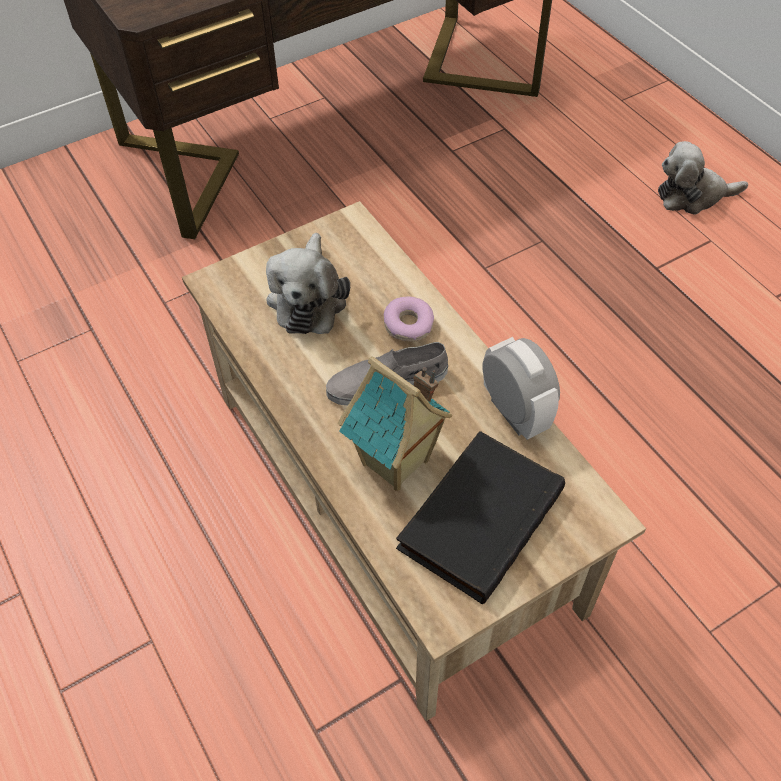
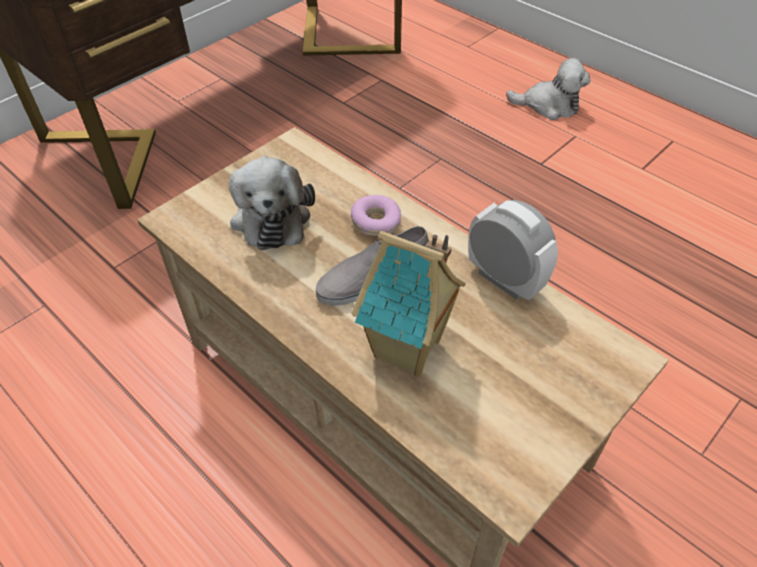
camera: 15 degrees left, 5 degrees down
(478, 516) = (507, 384): black book -> none
(692, 196) = (549, 106): plush toy -> plush toy turned 150 degrees counterclockwise

